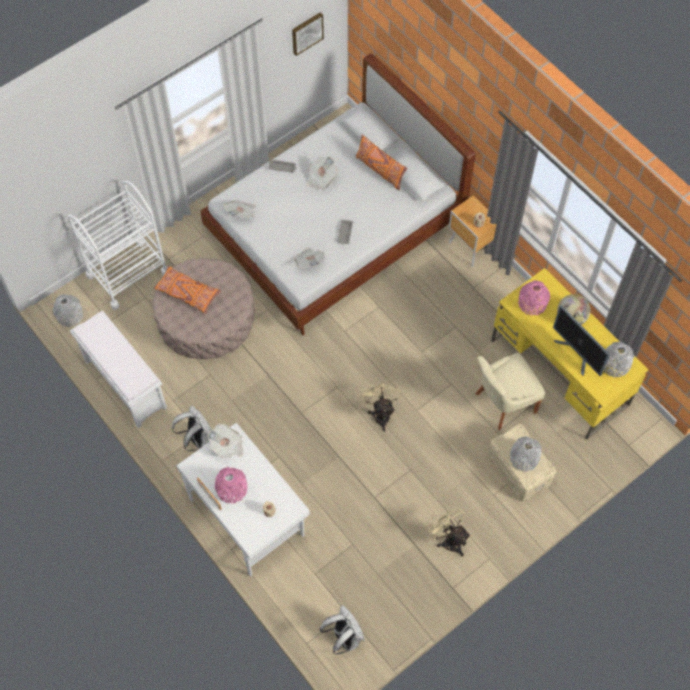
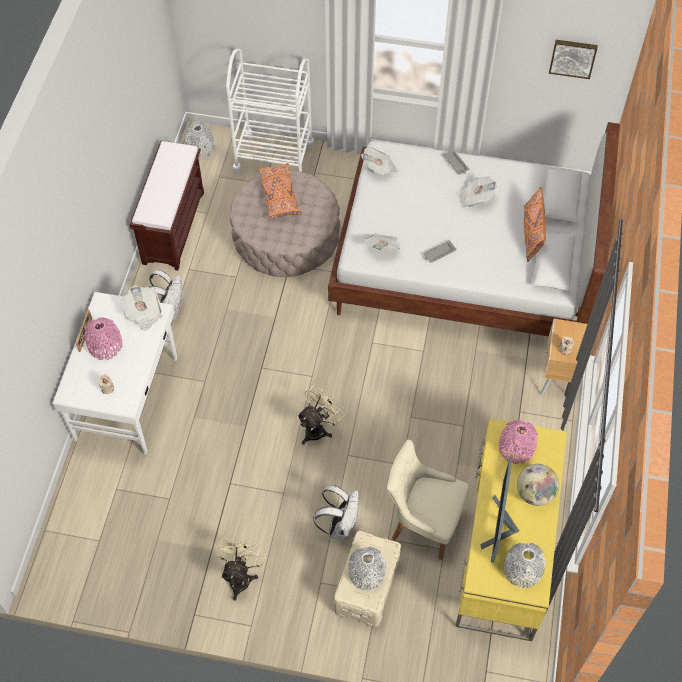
camera: 50 degrees right, 5 degrees down
(124, 384) = (173, 226): white bench -> brown bench
(344, 637) = (74, 557): white backpack -> white backpack (339, 525)

